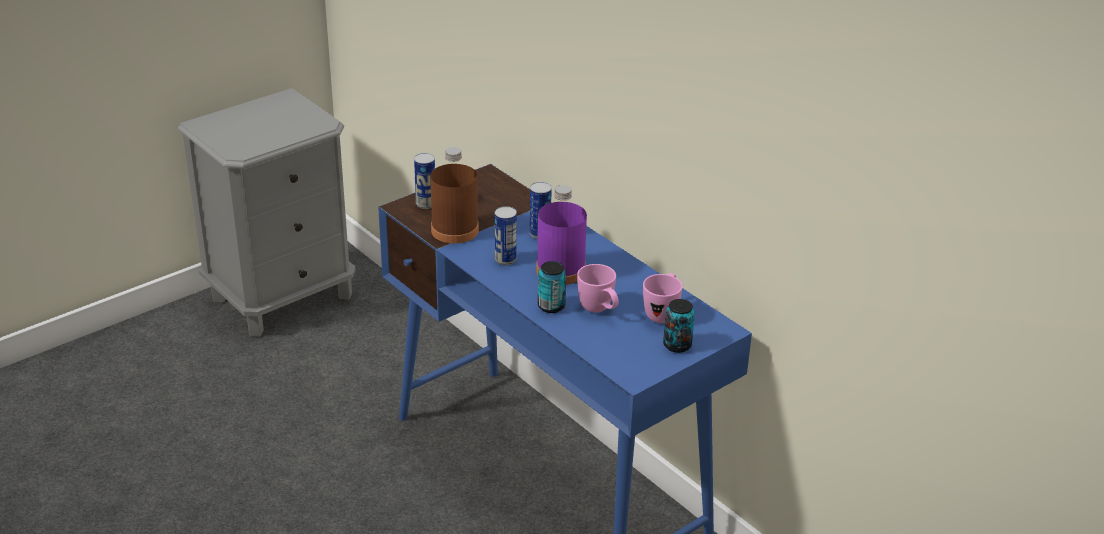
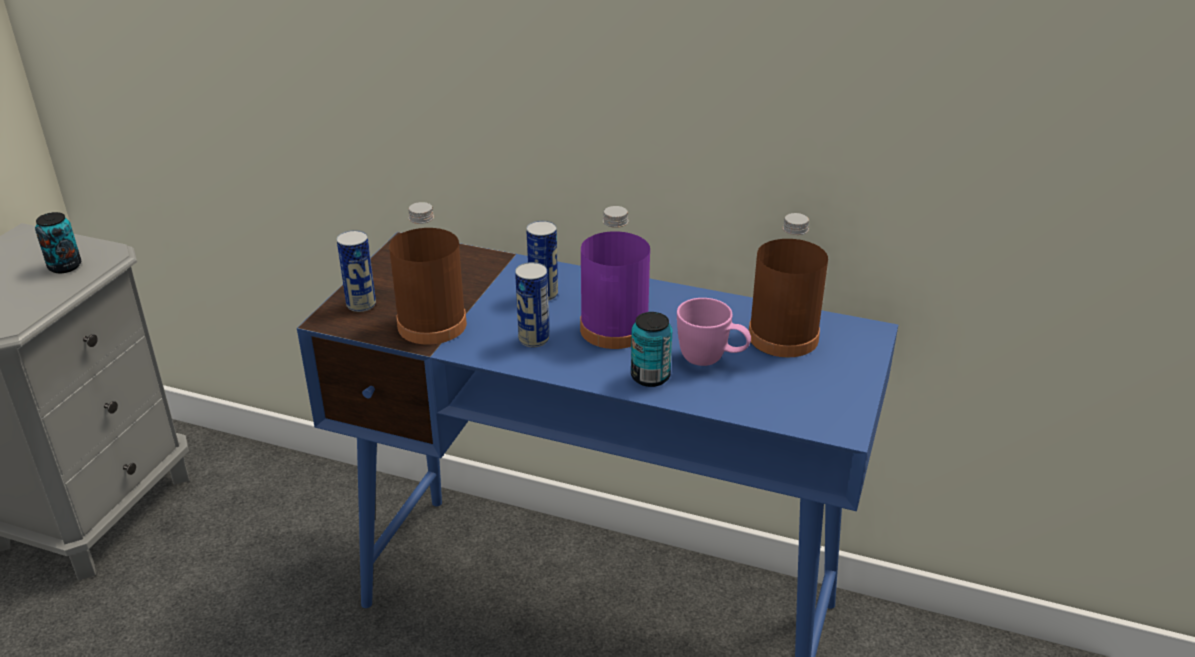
camera: 30 degrees left, 0 degrees up
(662, 313) = (783, 337): pink mug -> brown bottle
(677, 345) = (842, 369): can -> can (65, 266)

